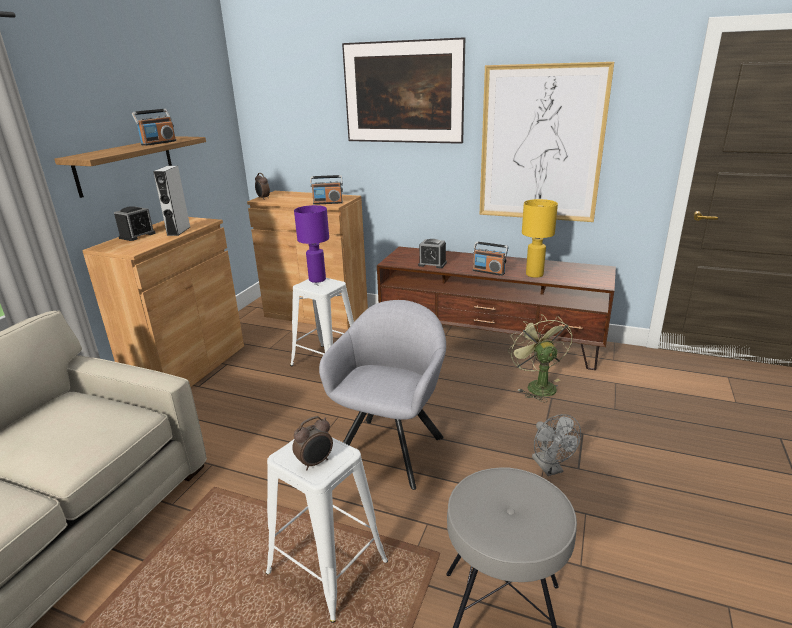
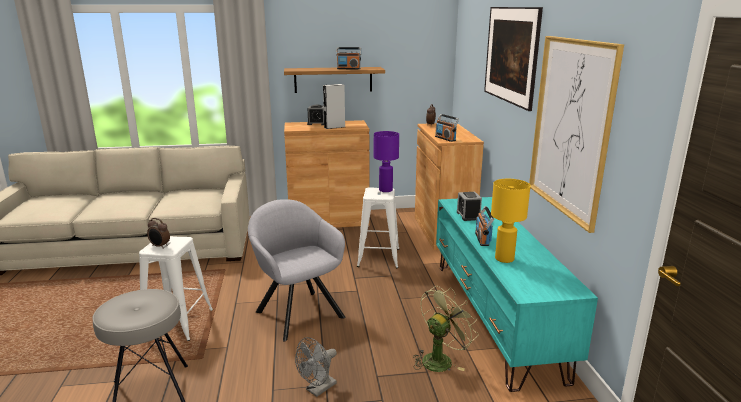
camera: 60 degrees right, 5 degrees down
(392, 446) = (297, 312): grey armchair -> grey armchair turned 120 degrees counterclockwise
(490, 341) = (494, 316): brown tv stand -> turquoise tv stand

